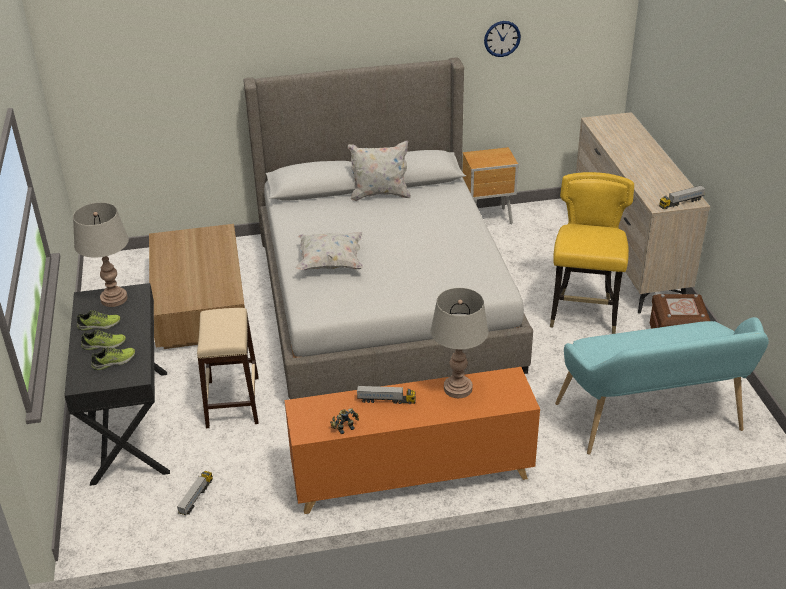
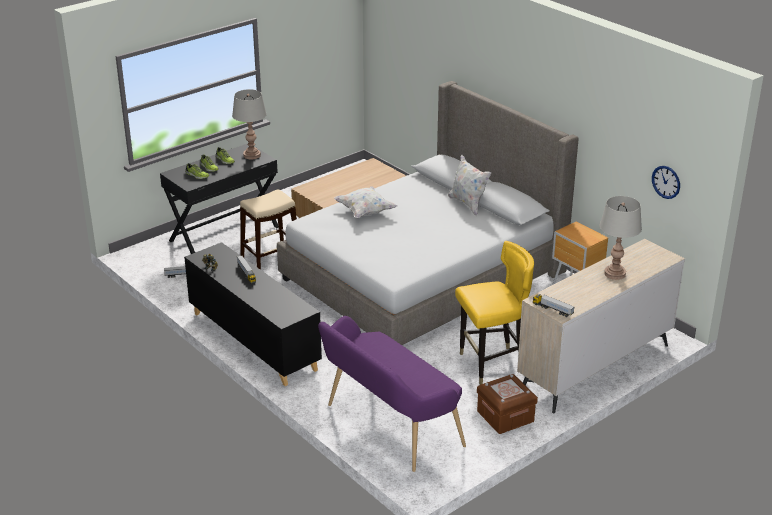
camera: 60 degrees right, 5 degrees down
(411, 476) = (253, 341): orange cabinet -> black cabinet
(458, 388) = (277, 294): grey table lamp -> grey table lamp (615, 274)
(502, 38) = (614, 139): wall clock -> wall clock (666, 182)
(653, 422) = (388, 427): turquoise bench -> purple bench

